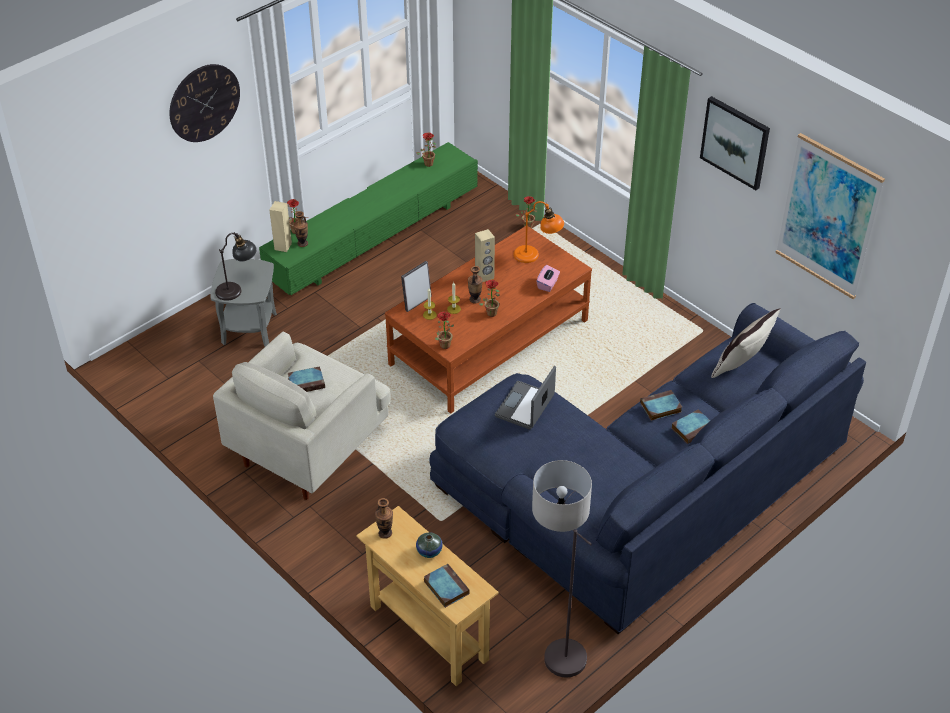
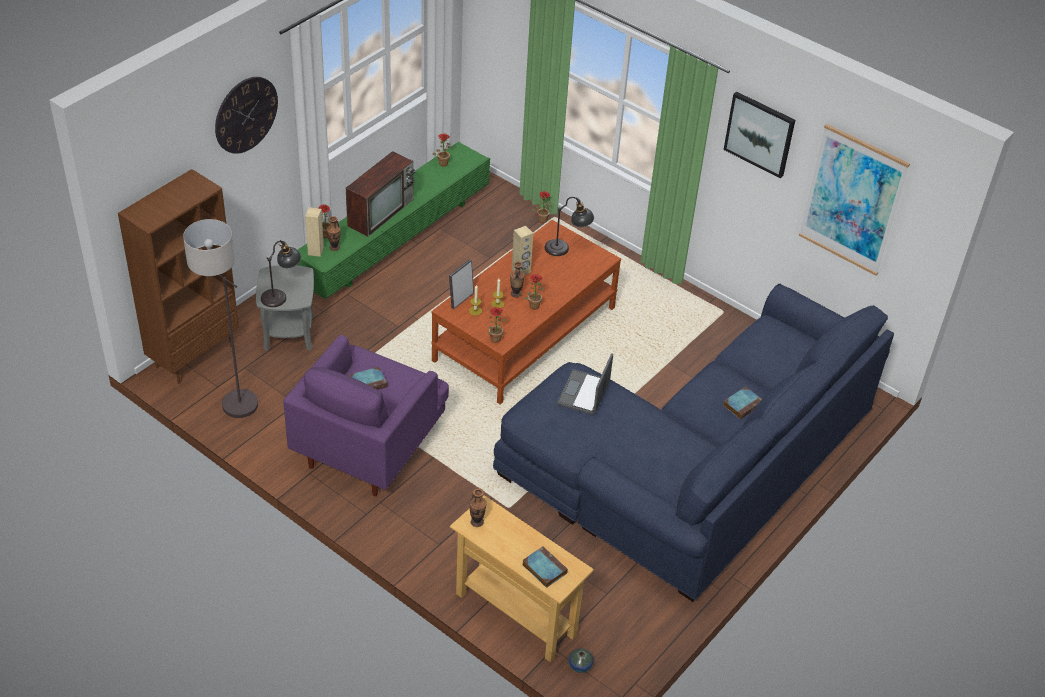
camera: 10 degrees left, 0 degrees up
(151, 345) = (194, 355): none -> brown bookcase
(309, 447) = (369, 445): beige armchair -> purple armchair
(356, 209) = (381, 211): none -> television
(429, 551) = (522, 536): vase -> vase (580, 665)
(537, 253) = (567, 246): orange table lamp -> grey table lamp
(548, 284) = (582, 276): pink tissue box -> none
(556, 651) = (638, 622): grey floor lamp -> grey floor lamp (232, 399)
(660, 408) = (709, 387): book -> none
(741, 366) = (777, 344): pillow -> none

